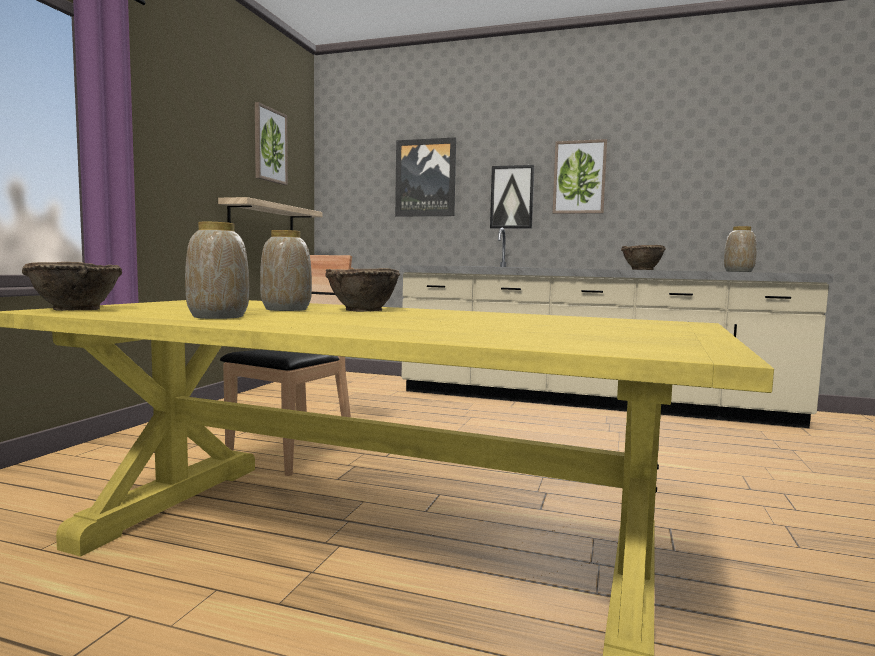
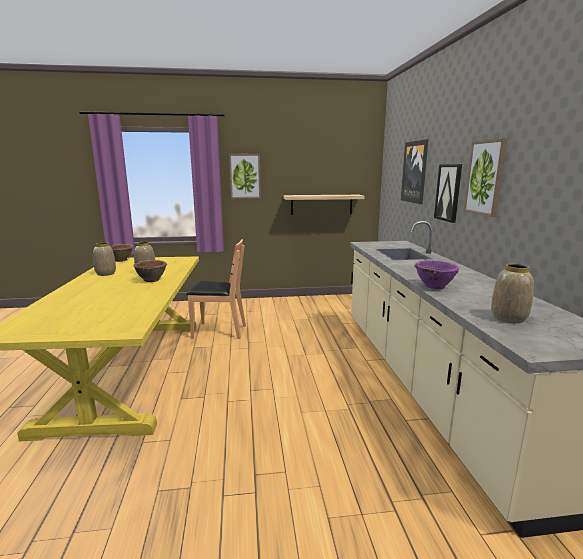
camera: 65 degrees right, 10 degrees up
(270, 145) = (330, 157): picture -> picture (245, 176)
(641, 269) = (434, 286): brown bowl -> purple bowl

